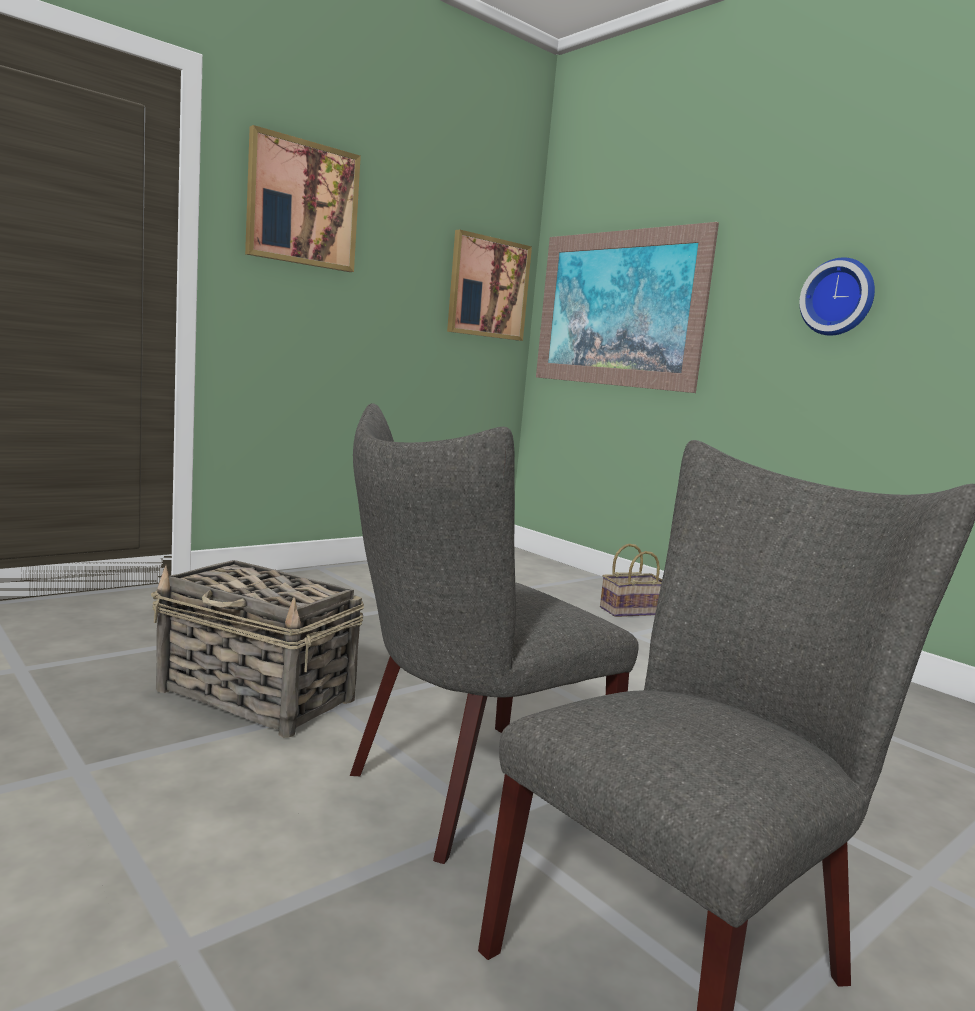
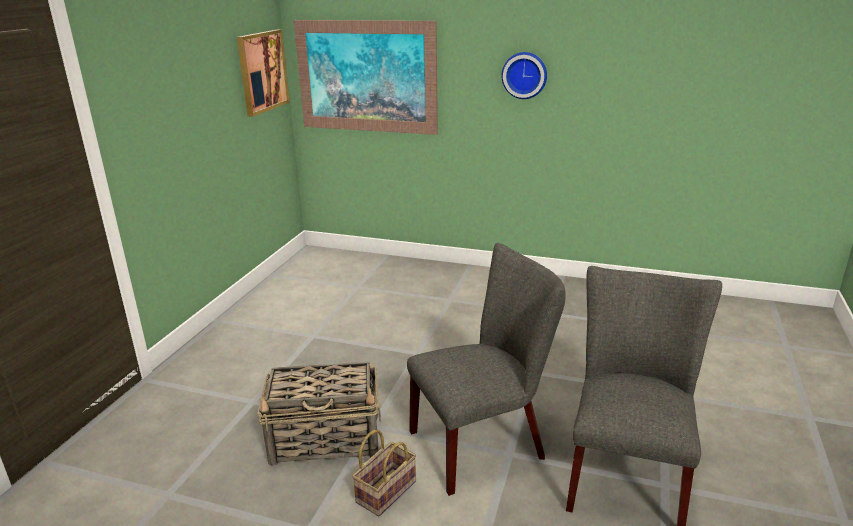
camera: 30 degrees left, 15 degrees up
(302, 203) = (147, 62): picture -> none
(465, 791) = (484, 443): grey chair -> grey chair turned 135 degrees counterclockwise
(631, 610) = (431, 280): basket -> basket (386, 490)

